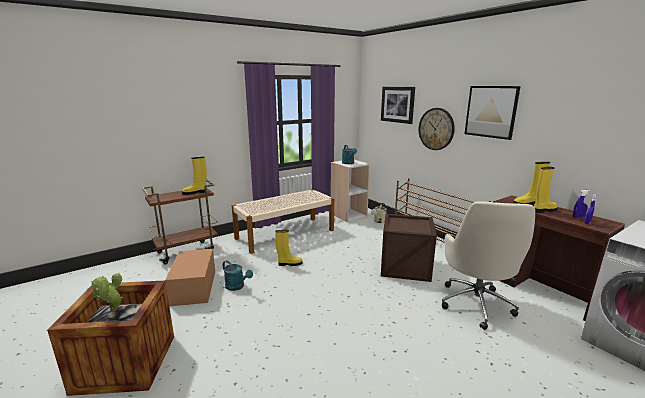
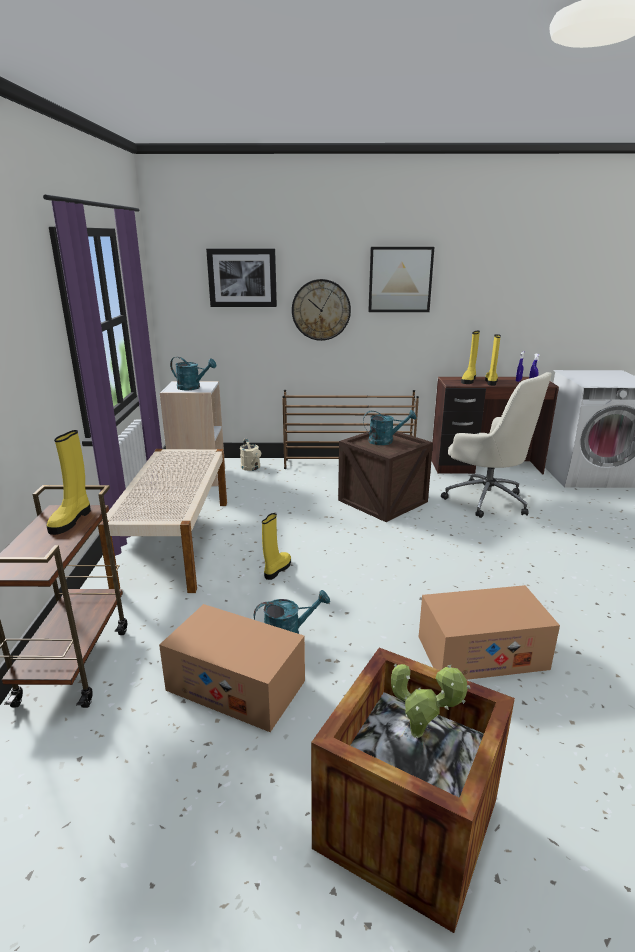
camera: 55 degrees left, 5 degrees up
(272, 353) = (481, 652): none -> cardboard box
(413, 224) = (385, 441): none -> turquoise watering can

